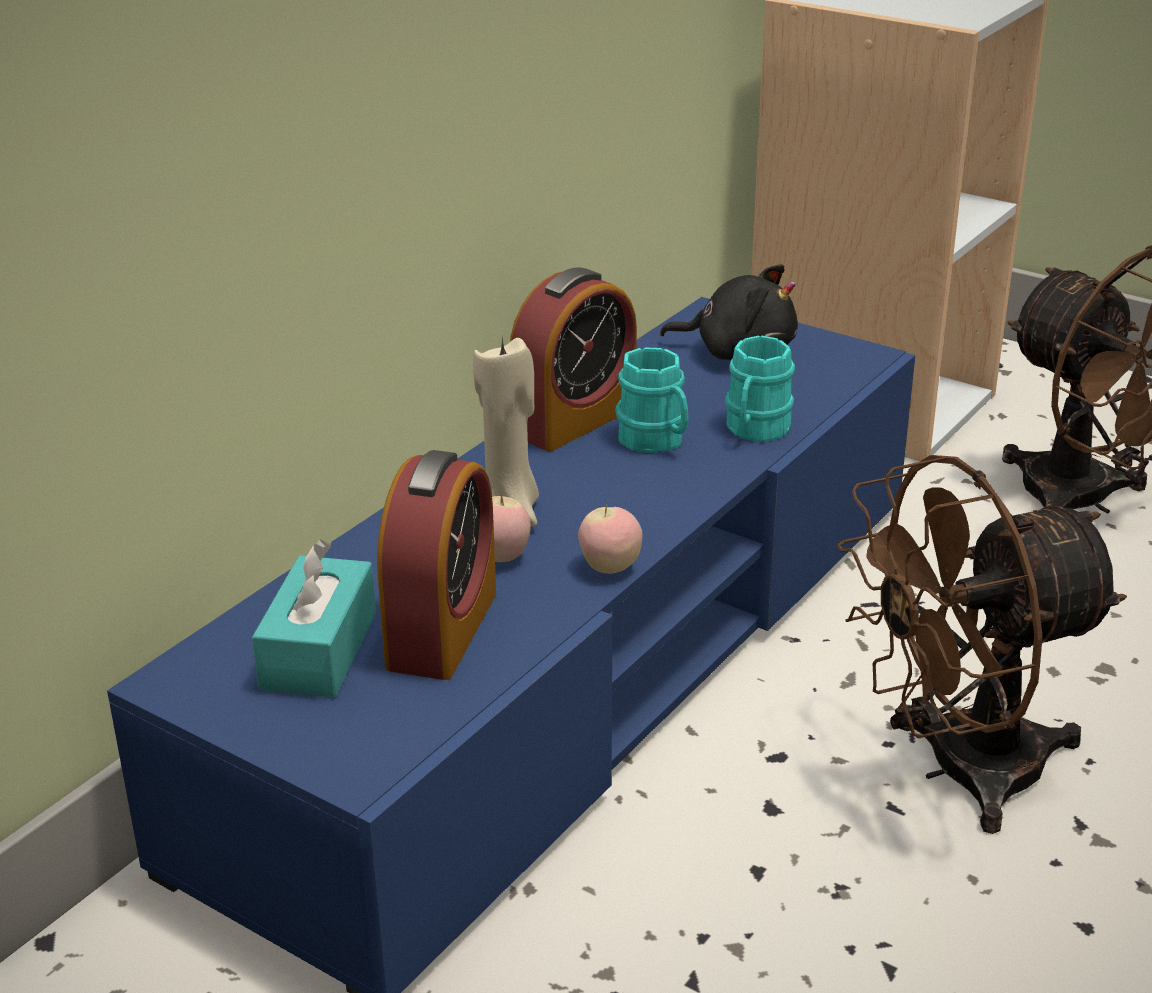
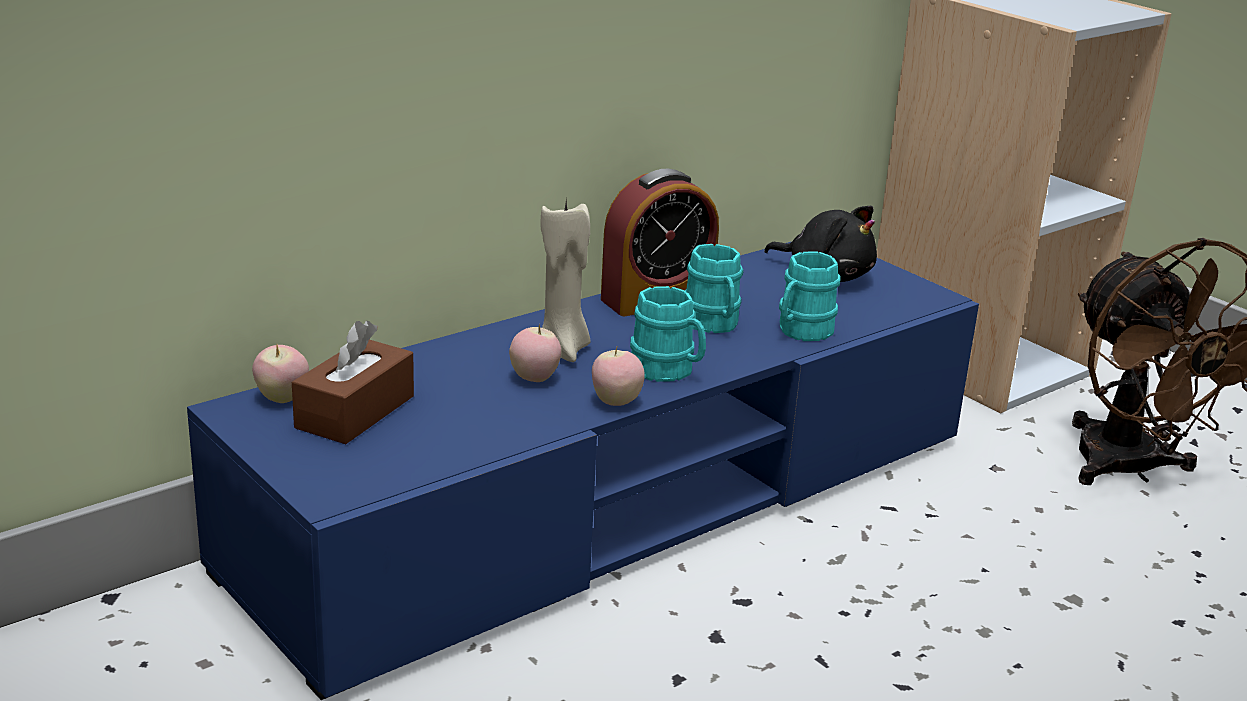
camera: 15 degrees right, 5 degrees down
(219, 652) = (282, 398): none -> apple
(319, 650) = (355, 412): turquoise tissue box -> brown tissue box
(442, 629) = (456, 417): alarm clock -> none
(643, 514) = (668, 372): none -> turquoise mug
(958, 771) = (893, 646): brown fan -> none

